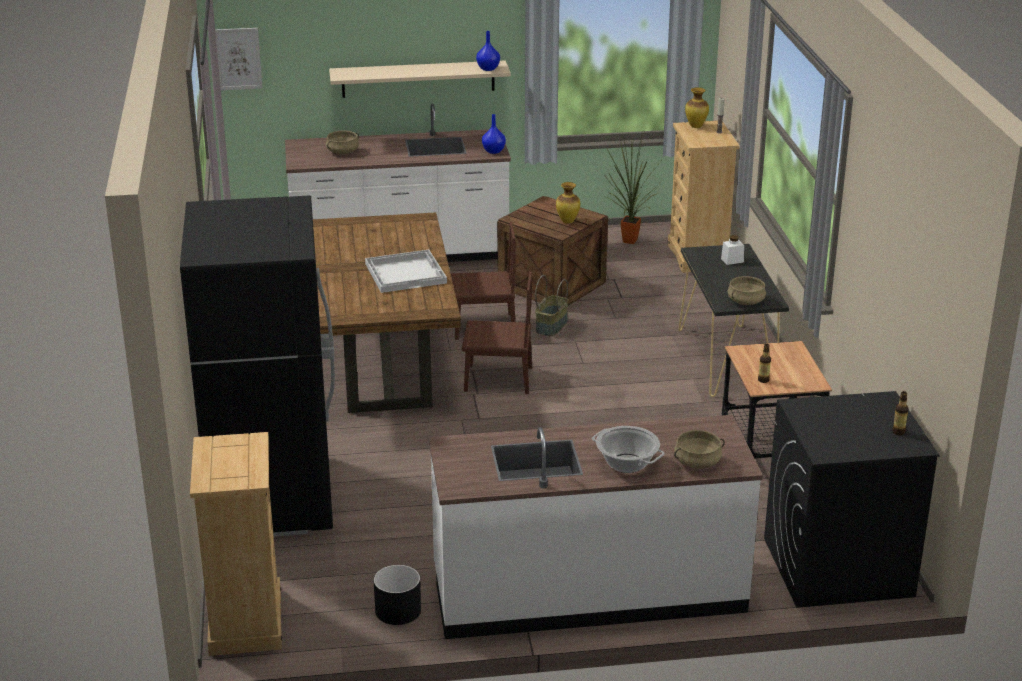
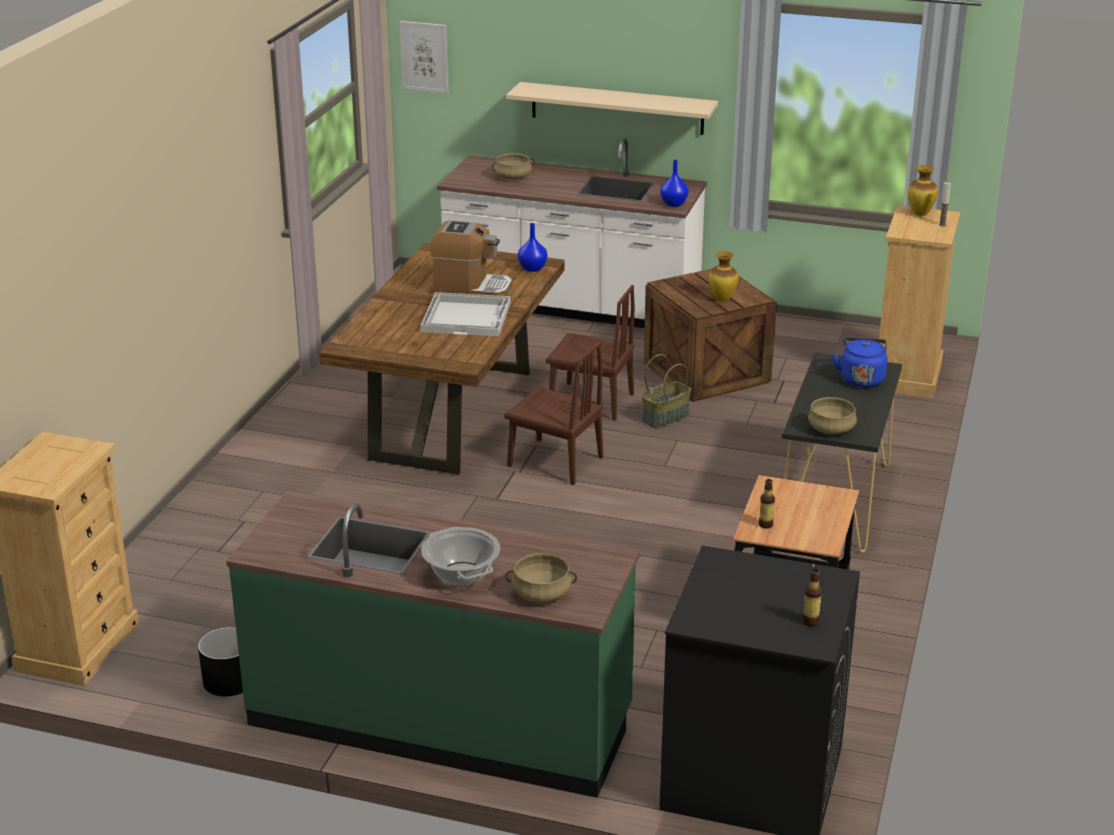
camera: 25 degrees right, 0 degrees up
(271, 499) = (215, 529): black fridge -> none
(386, 250) = (472, 288): none -> coffee machine
(487, 69) = (687, 106): blue vase -> blue vase (532, 268)
(588, 592) = (441, 720): white counter -> green counter
(628, 242) = (837, 343): potted plant -> none
(732, 260) = (861, 379): white jar -> blue kettle

